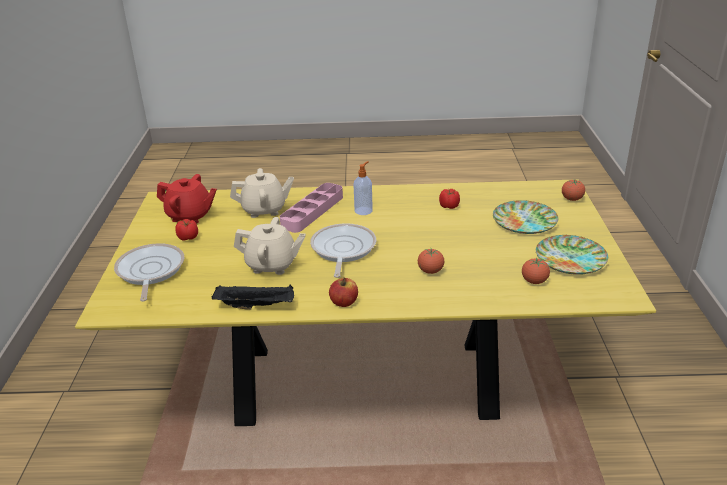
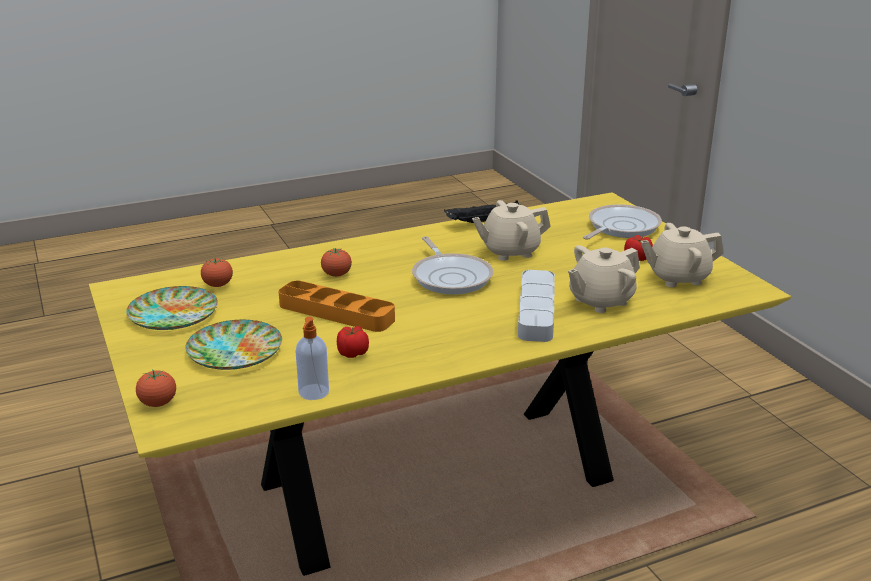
camera: 155 degrees right, 5 degrees down
(150, 271) = (620, 227): frying pan -> frying pan turned 105 degrees counterclockwise
(190, 216) = (677, 278): red teapot -> beige teapot
(312, 211) = (536, 311): pink tray -> grey tray
(344, 302) = (406, 238): apple -> none
(364, 210) = (469, 324): soap dispenser -> soap dispenser (313, 393)
(446, 236) = (336, 312): none -> orange tray

